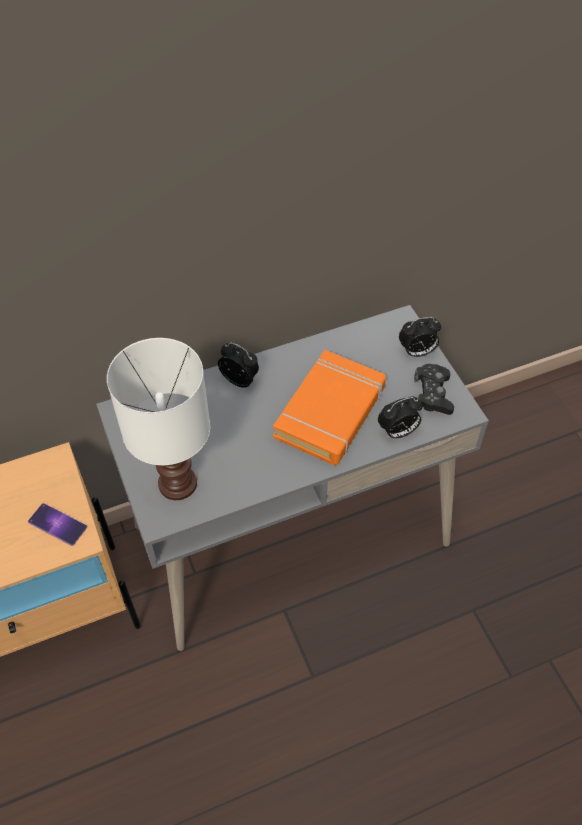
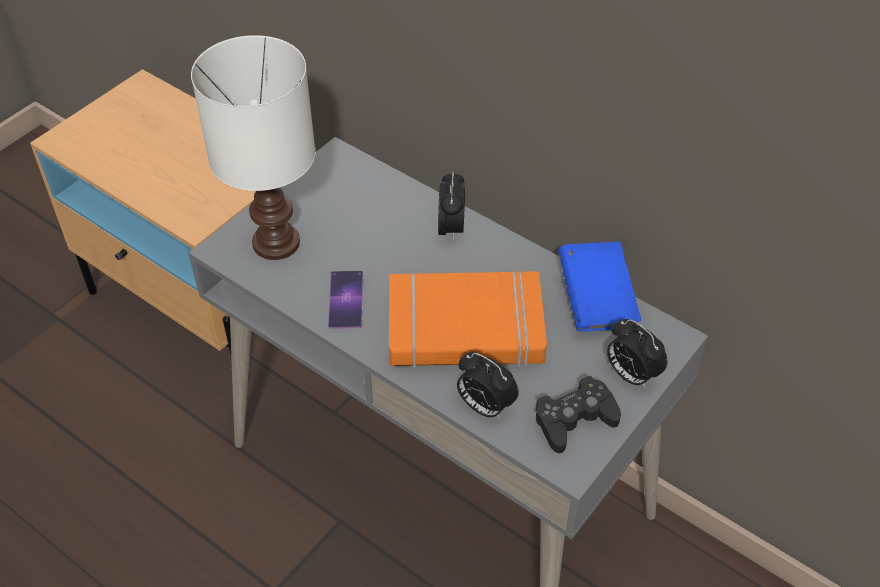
camera: 60 degrees right, 5 degrees down
(57, 524) = (203, 199): phone -> phone (346, 300)
(352, 340) = (596, 302): none -> blue book

